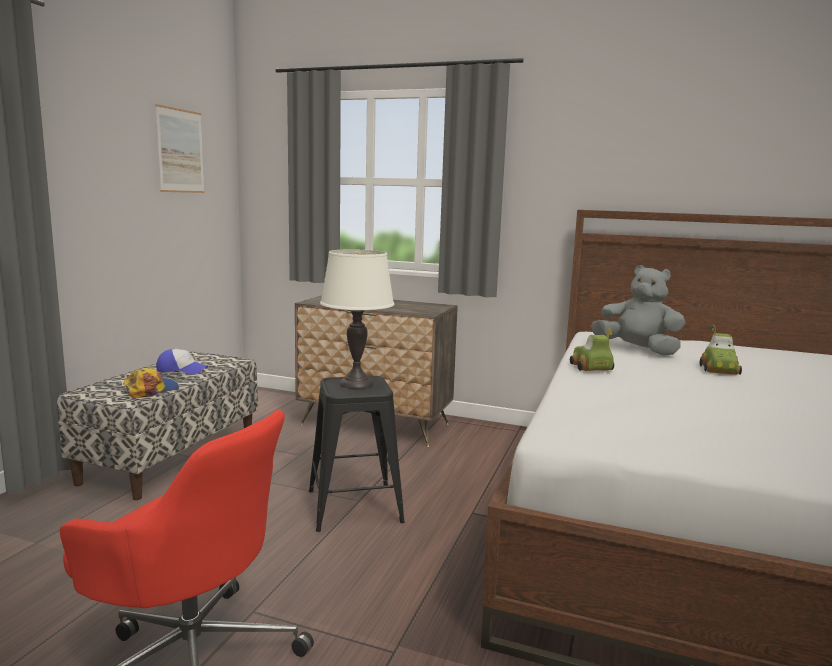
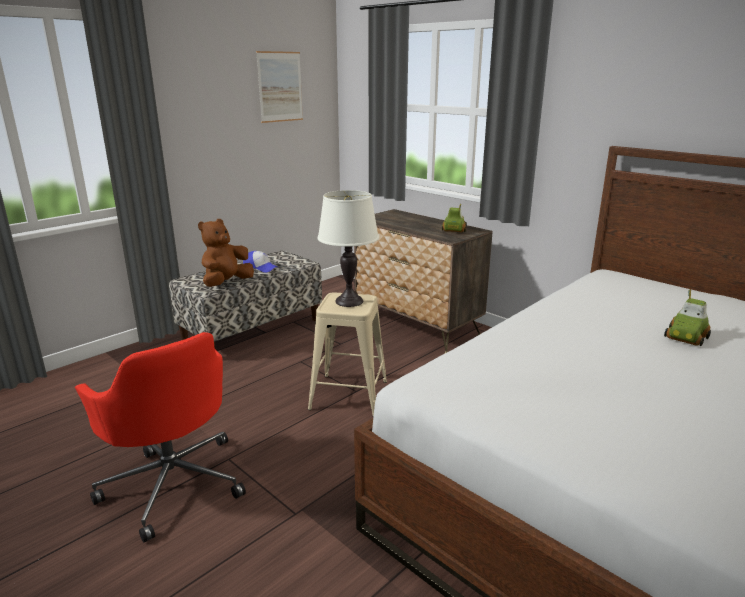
camera: 25 degrees right, 10 degrees up
(151, 390) = (226, 283): cap -> brown plush toy
(354, 506) = (348, 395): black stool -> beige stool
(590, 368) = (545, 316): toy car -> toy car (453, 230)
(637, 350) = (627, 300): grey plush toy -> none

